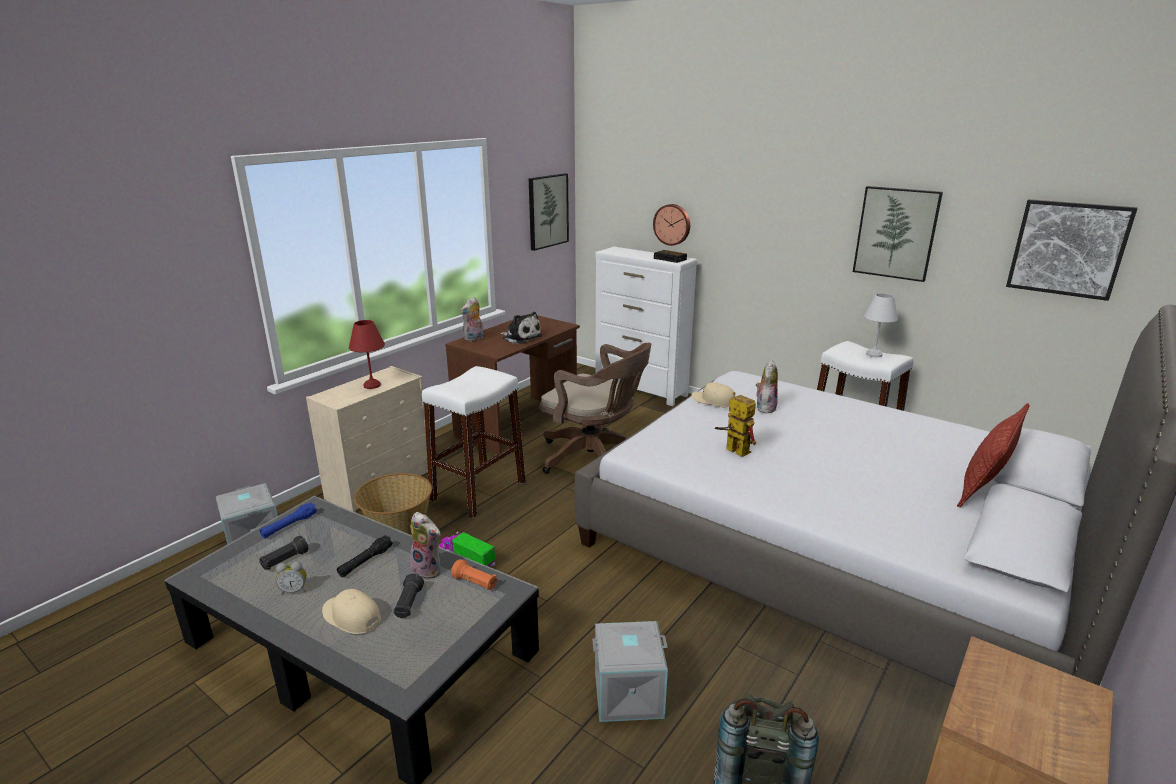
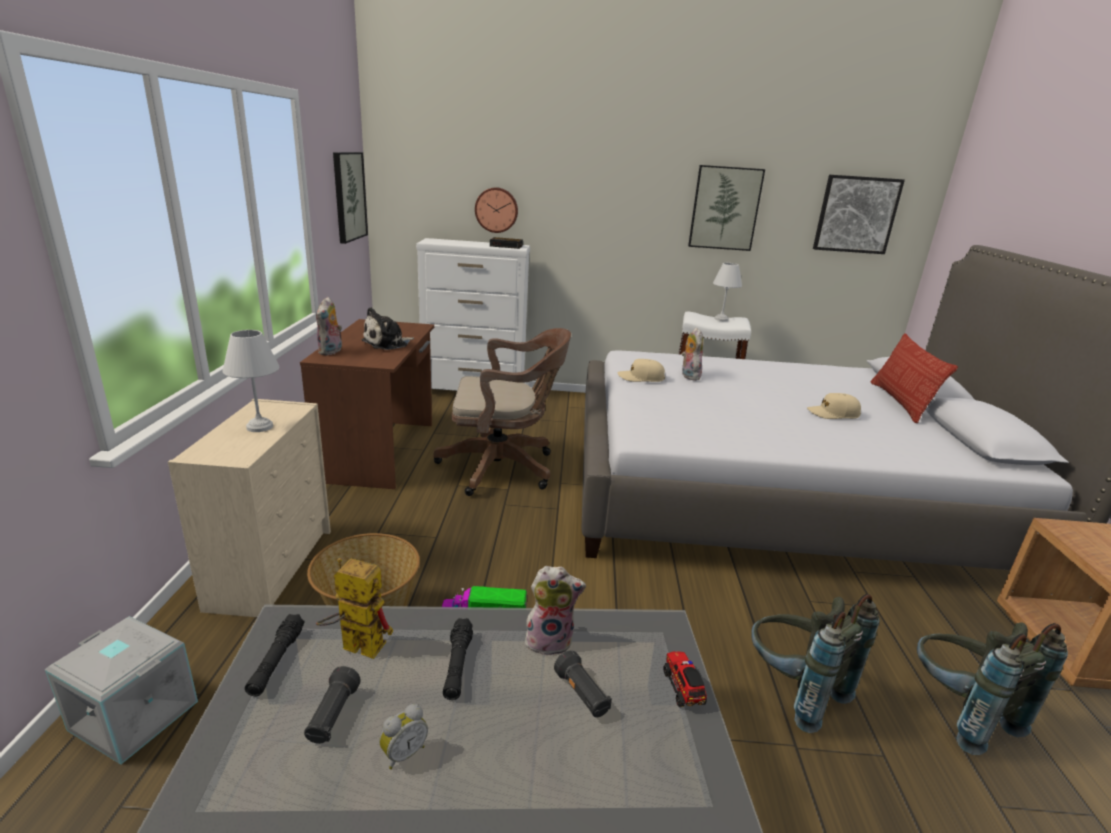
camera: 35 degrees left, 0 degrees up
(289, 525) = (276, 661): blue flashlight -> black flashlight
(351, 617) = (532, 748): beige cap -> beige cap (833, 414)
(372, 385) = (260, 426): red table lamp -> white table lamp
(471, 626) = (682, 687): none -> toy truck
(475, 583) = (621, 634): orange flashlight -> none
(478, 490) = (413, 535): white stool -> none
(521, 337) = (387, 343): plush toy -> plush toy turned 135 degrees clockwise
(628, 695) = (792, 691): grey storage box -> grey backpack
(732, 449) = (718, 416): toy robot -> toy robot (354, 646)

